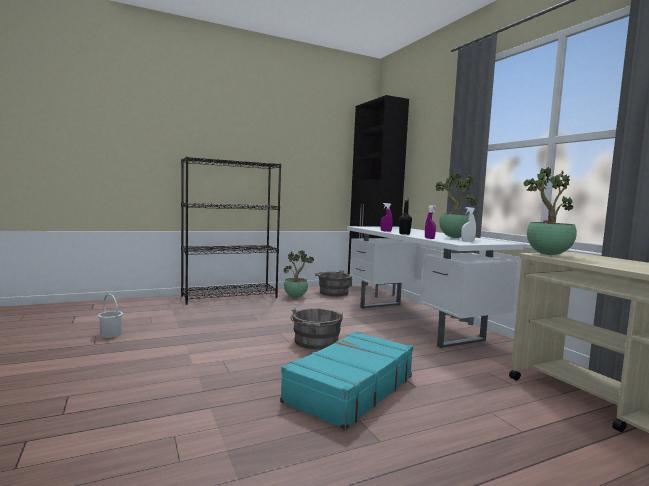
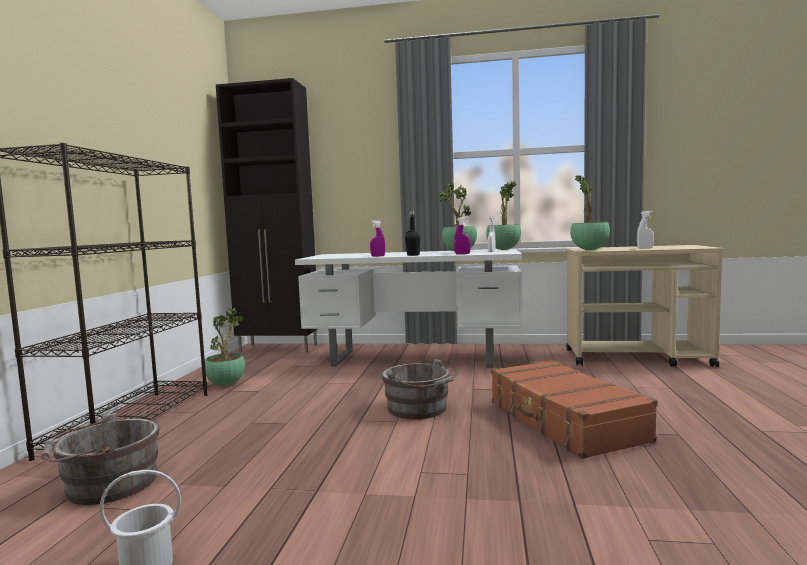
camera: 55 degrees left, 0 degrees up
(332, 292) = (248, 365): grey bucket -> grey bucket (106, 485)
(349, 389) = (564, 422): turquoise suitcase -> brown suitcase
(501, 242) = (503, 249): none -> potted plant
(616, 265) = (645, 248): none -> white spray bottle

